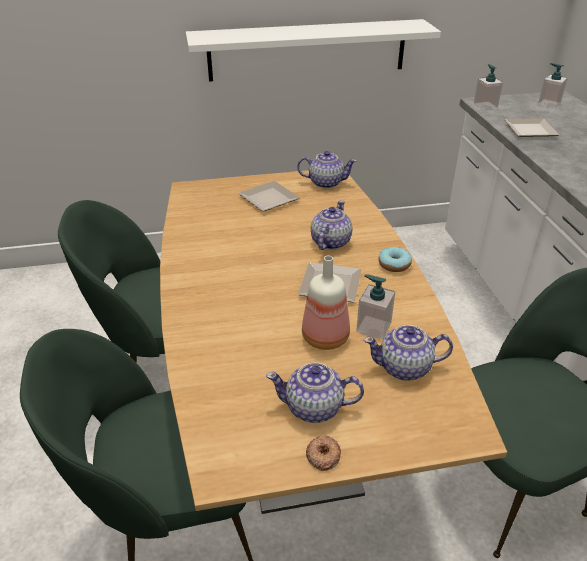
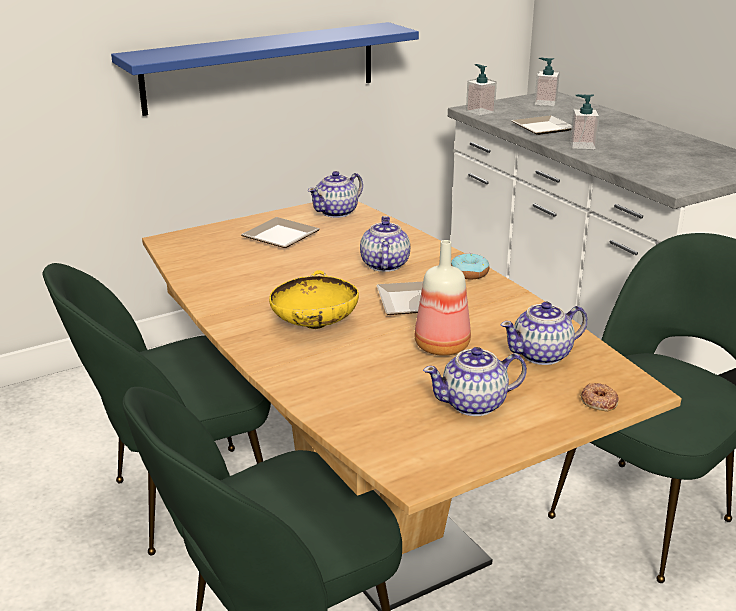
camera: 20 degrees left, 10 degrees down
(240, 290) = (314, 324): none -> yellow bowl
(307, 50) = (261, 67): white shelf -> blue shelf
(323, 455) = (511, 438): donut -> donut (598, 401)
(325, 182) = (337, 212): teapot -> teapot turned 150 degrees clockwise
(373, 327) = (486, 329): soap dispenser -> soap dispenser (582, 145)

